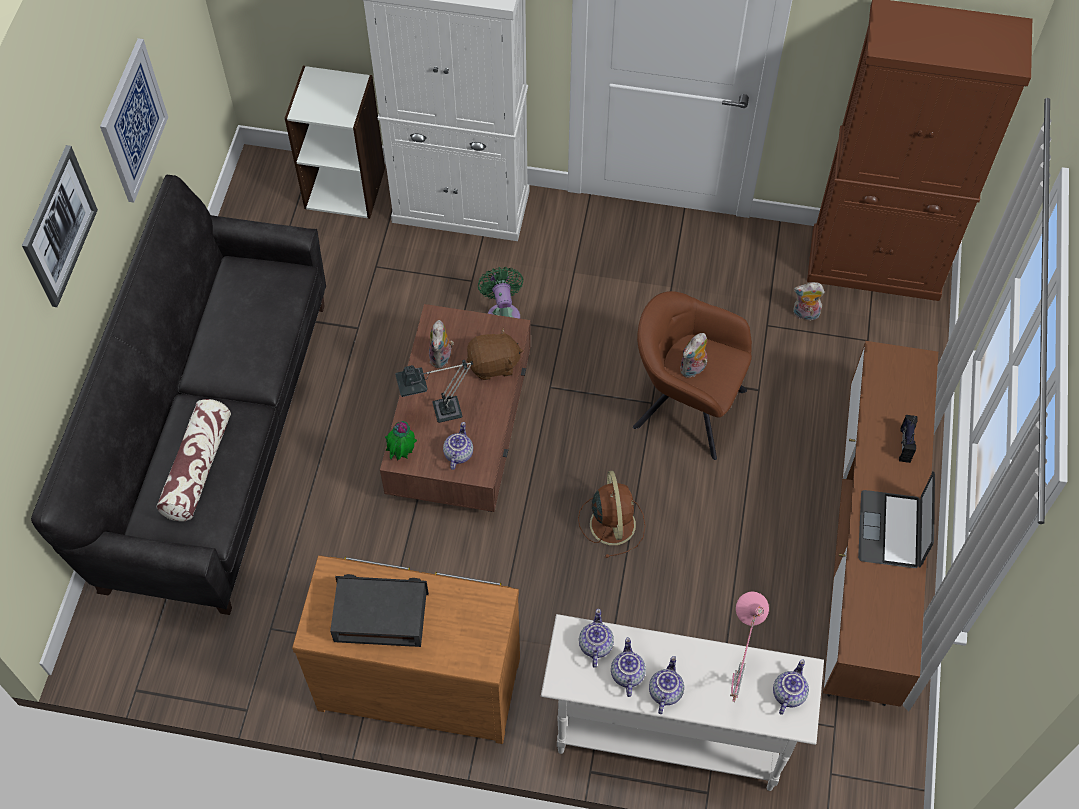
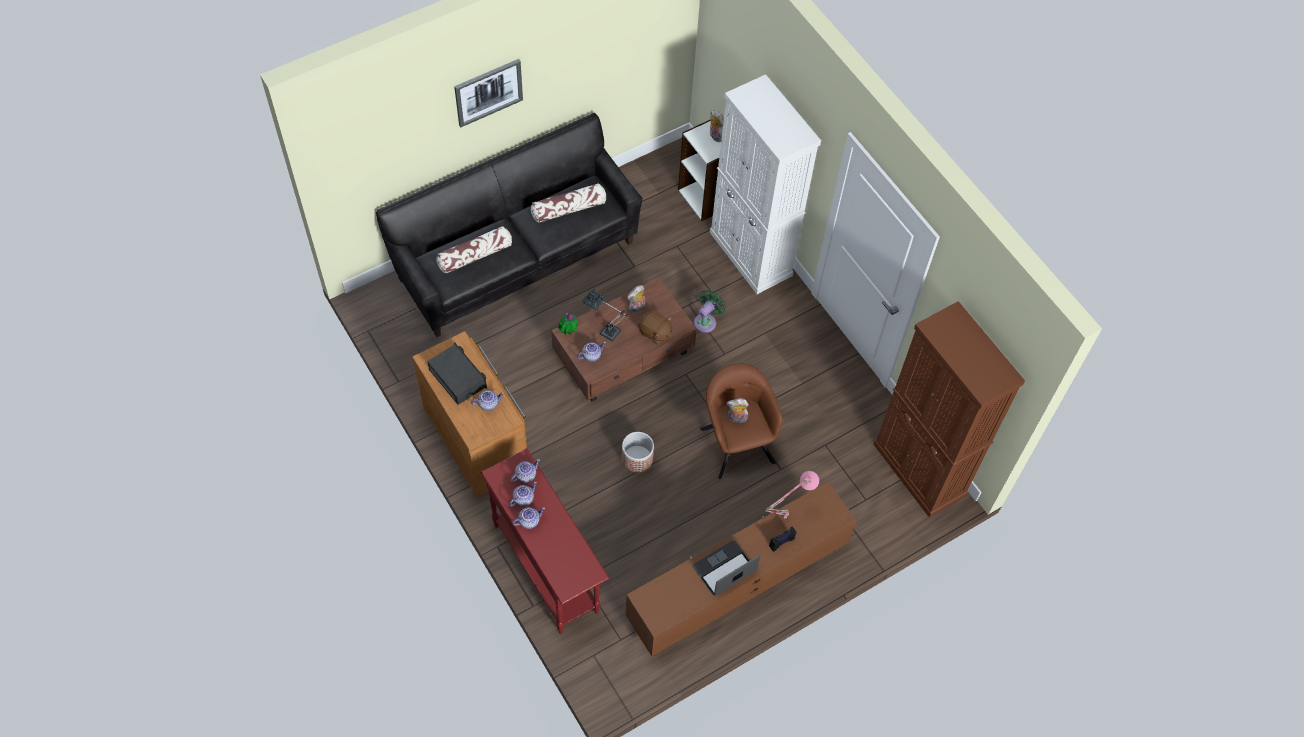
camera: 45 degrees right, 0 degrees up
(133, 121) = (584, 73): picture -> none
(243, 316) = (569, 209): none -> pillow
(612, 522) = (637, 458): brown fan -> planter
(668, 737) = (546, 567): white console table -> red console table
(732, 681) = (560, 545): pink table lamp -> pink table lamp (784, 516)
(788, 693) = (576, 574): teapot -> teapot (488, 403)
(805, 314) = (850, 458): plush toy -> plush toy (715, 136)

